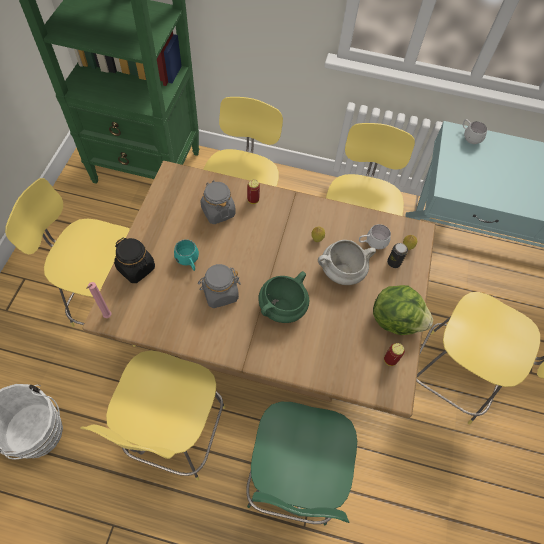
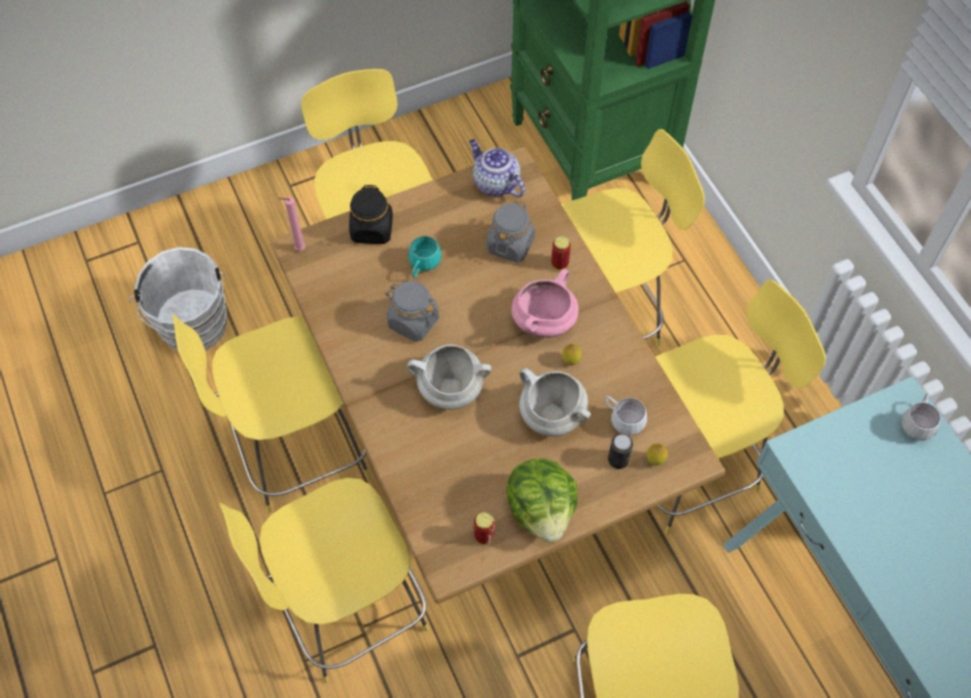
camera: 55 degrees right, 0 degrees up
(172, 189) = (495, 183): none -> teapot
(280, 232) = (543, 321): none -> pink cooking pot
(282, 308) = (449, 390): green cooking pot -> white cooking pot
(292, 479) = (347, 609): green stool -> yellow stool

